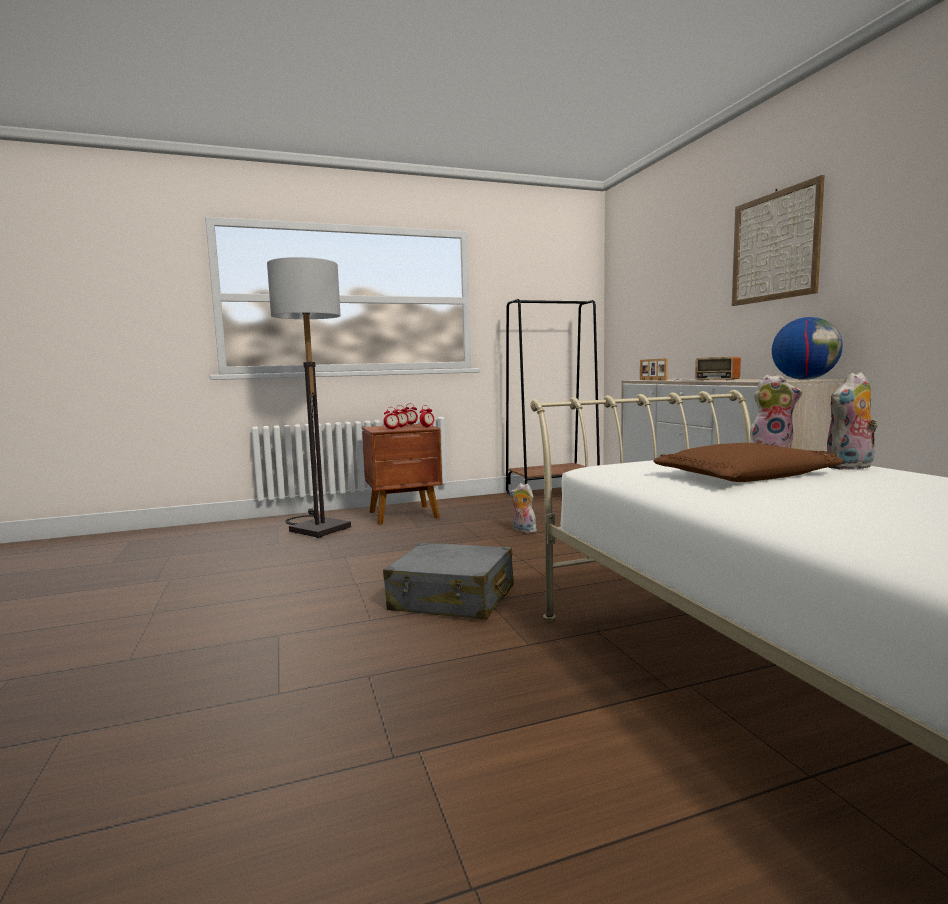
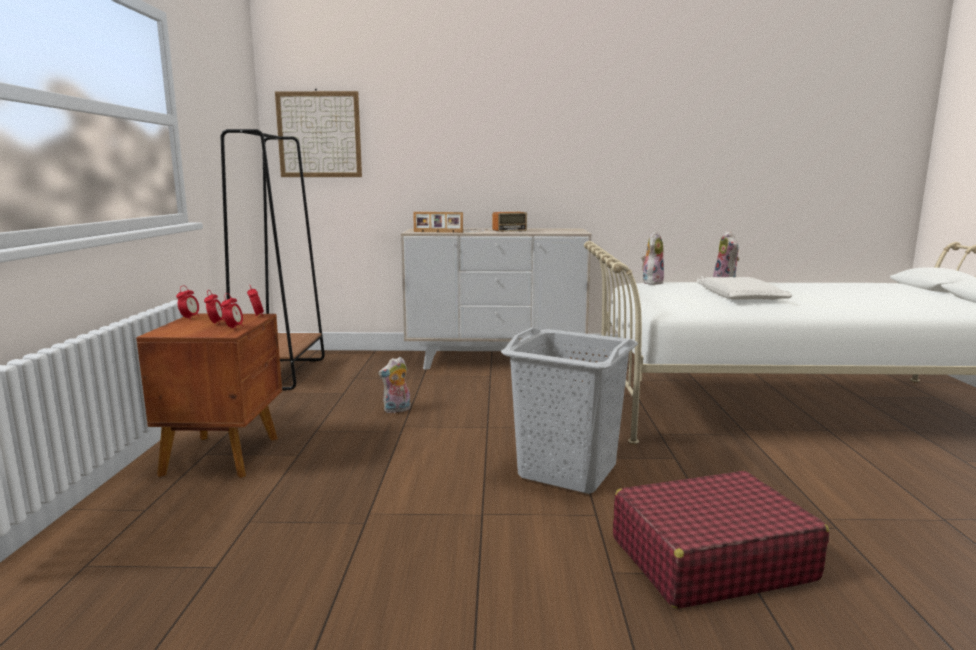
camera: 70 degrees left, 5 degrees up
(304, 674) = (710, 558): none -> red suitcase
(315, 527) = (171, 527): floor lamp -> none
(452, 599) = (567, 470): grey suitcase -> grey laundry basket
(744, 474) = (740, 296): brown pillow -> white pillow
(775, 244) = (513, 120): picture -> picture (319, 133)
(804, 379) = (566, 229): globe -> none

